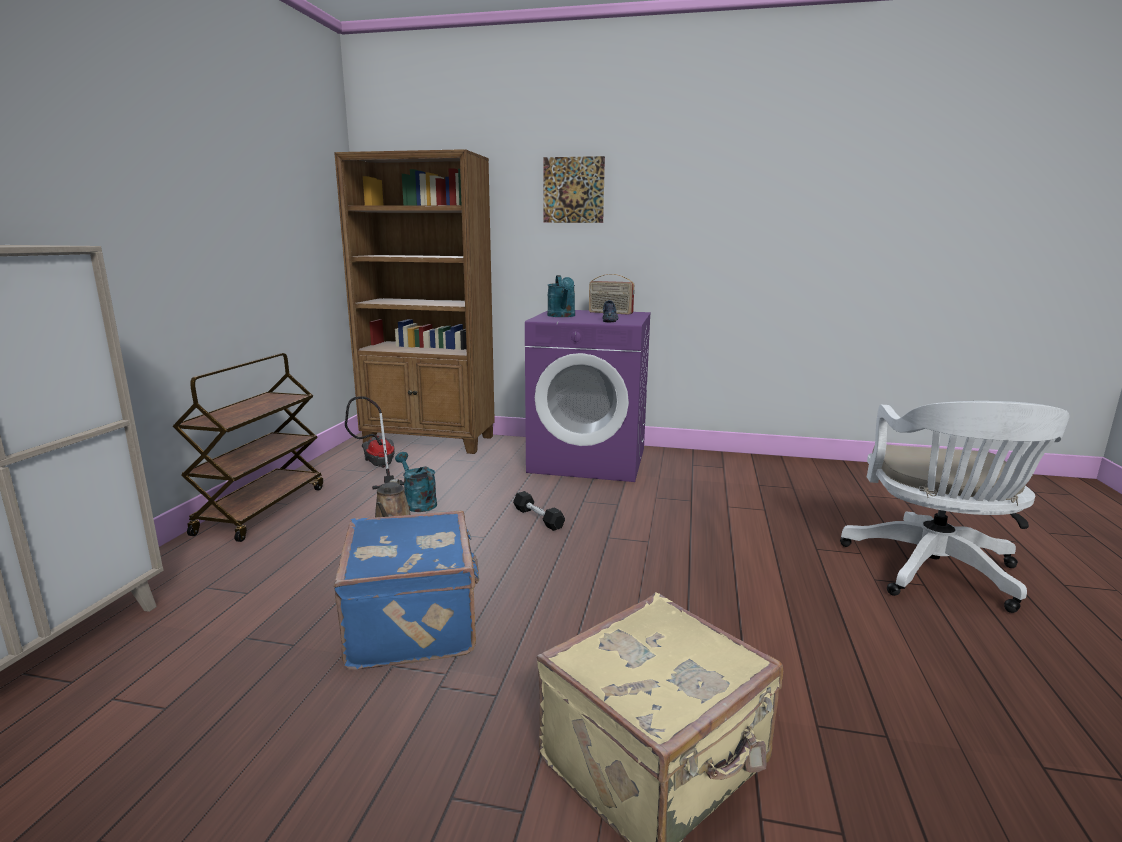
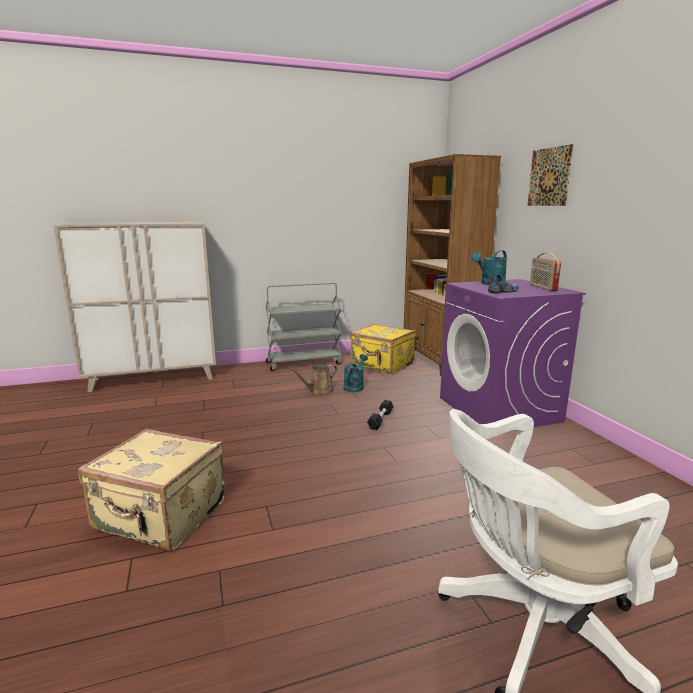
camera: 60 degrees right, 0 degrees up
(262, 509) = (304, 363): brown cart -> grey cart
(378, 468) = (382, 365): vacuum cleaner -> yellow suitcase
(415, 623) = (238, 425): blue suitcase -> none

